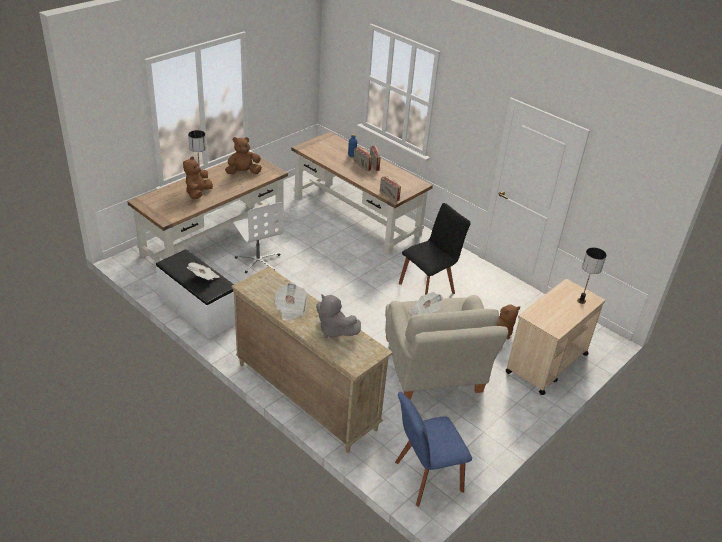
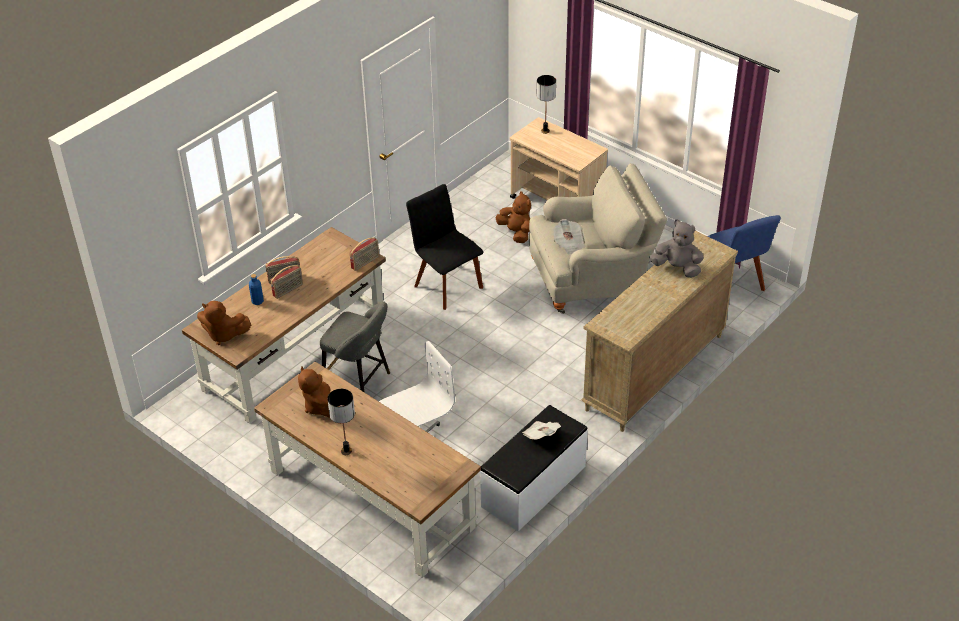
camera: 90 degrees left, 5 degrees up
(198, 193) = (387, 446): brown plush toy -> brown plush toy (223, 335)
(290, 309) = (654, 301): newspaper -> none
(323, 240) = (359, 383): none -> grey stool
(334, 330) = (677, 268): grey plush toy -> grey plush toy turned 105 degrees counterclockwise

